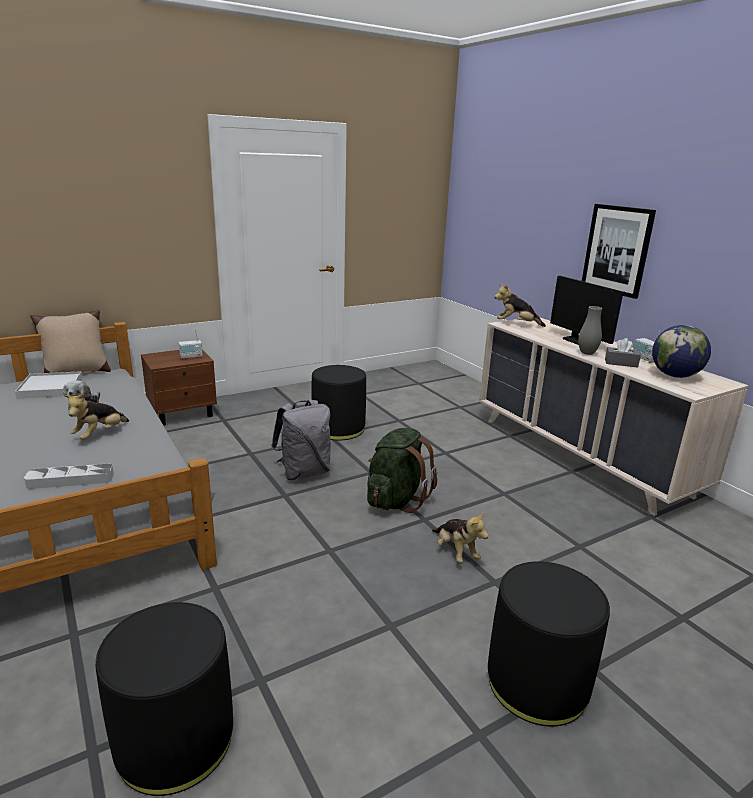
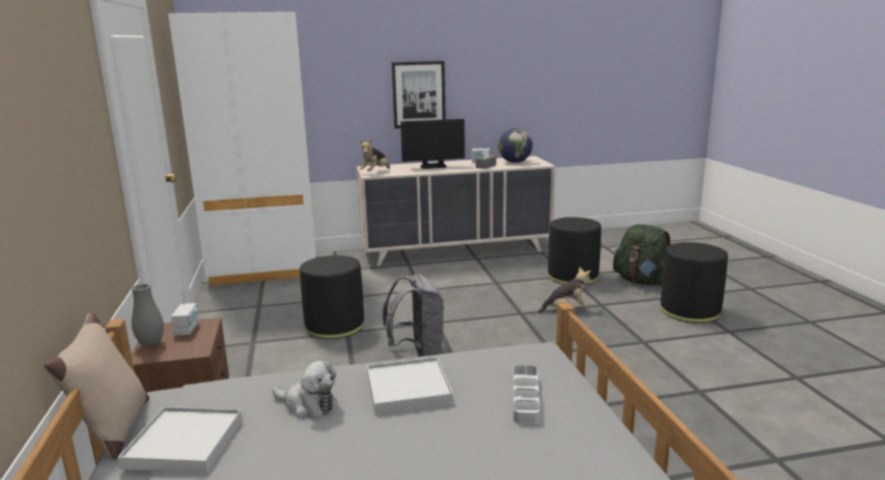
camera: 70 degrees left, 5 degrees down
(100, 434) = (408, 389): plush toy -> white tray
(175, 741) = (759, 425): black ottoman -> black ottoman (573, 277)
(396, 500) = (488, 319): green backpack -> green backpack (642, 282)
(436, 380) = (265, 269): none -> white wardrobe
(587, 353) = (461, 169): grey vase -> grey vase (151, 344)

